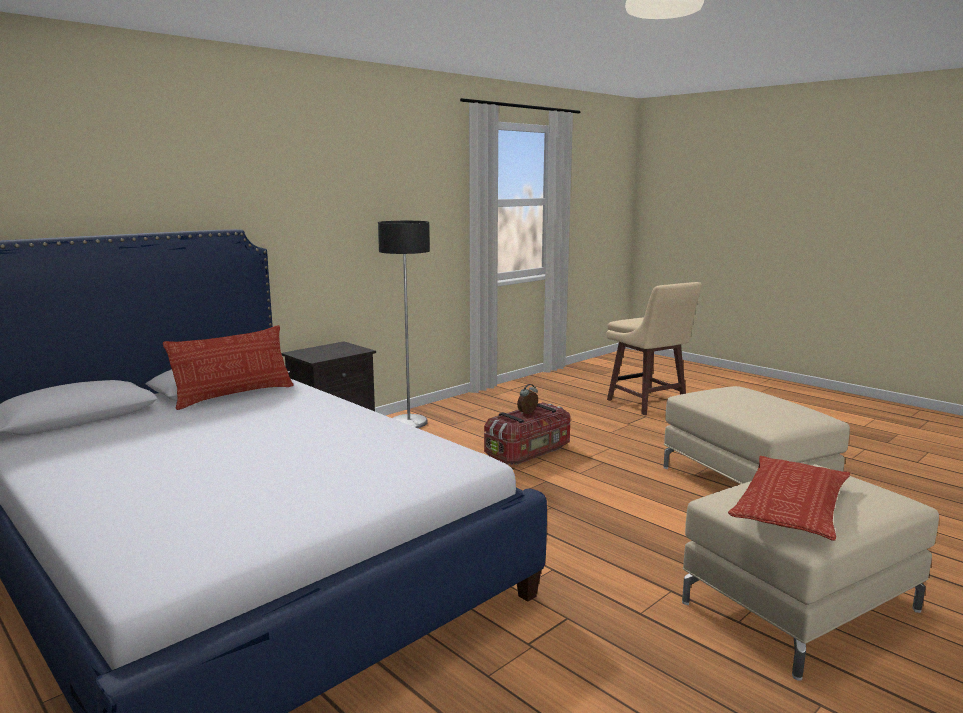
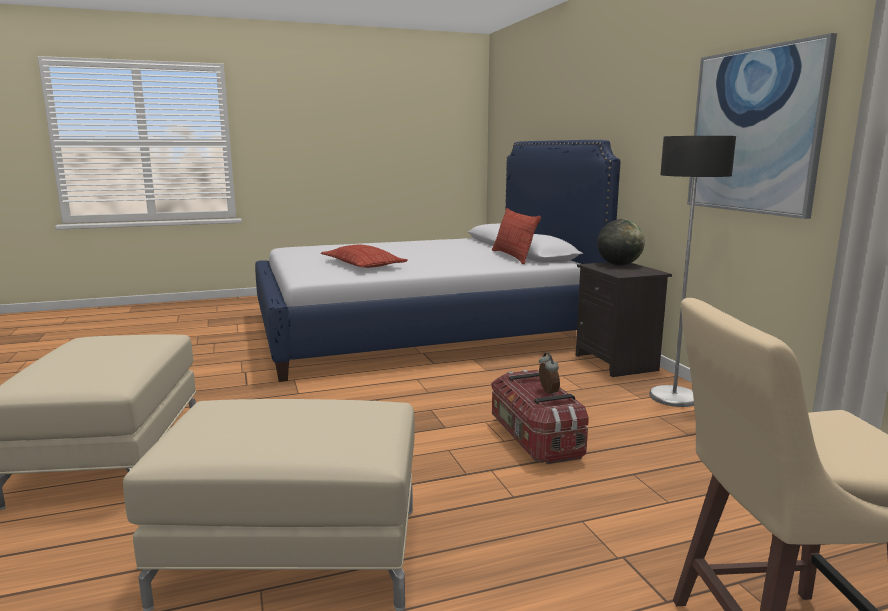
camera: 115 degrees right, 0 degrees up
(308, 353) = (618, 264): none -> globe
(392, 216) = (754, 131): none -> picture
(791, 506) = (109, 345): pillow -> pillow (363, 264)

